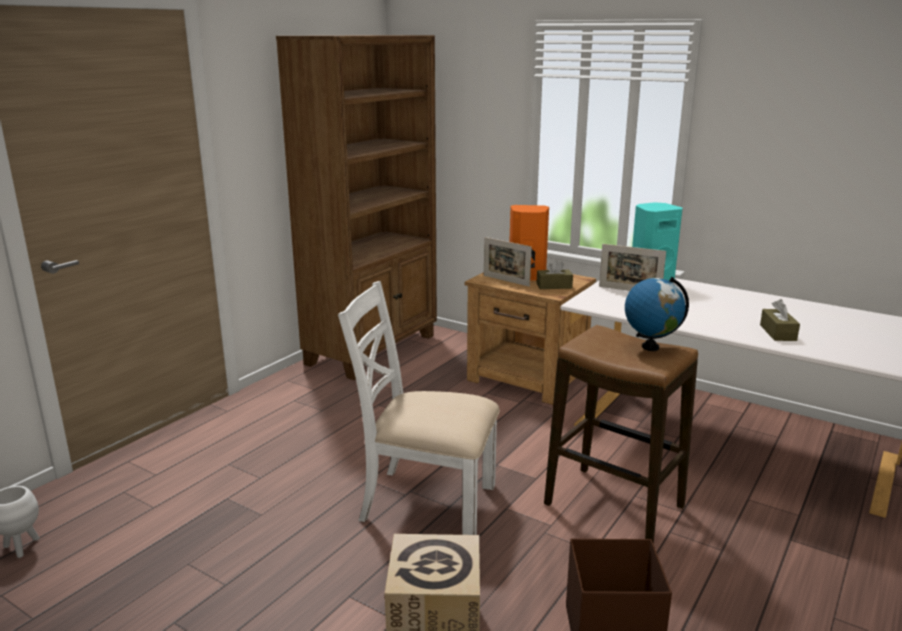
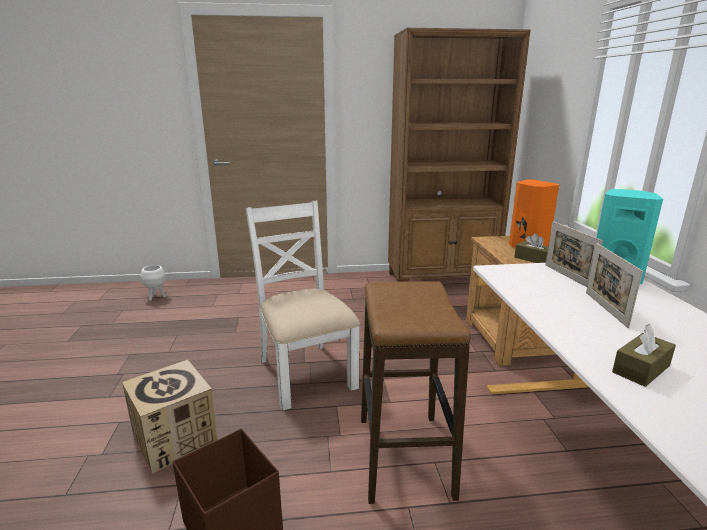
camera: 50 degrees right, 0 degrees up
(506, 281) = (502, 245): picture frame -> picture frame (605, 309)
(650, 347) = (431, 311): globe -> none

